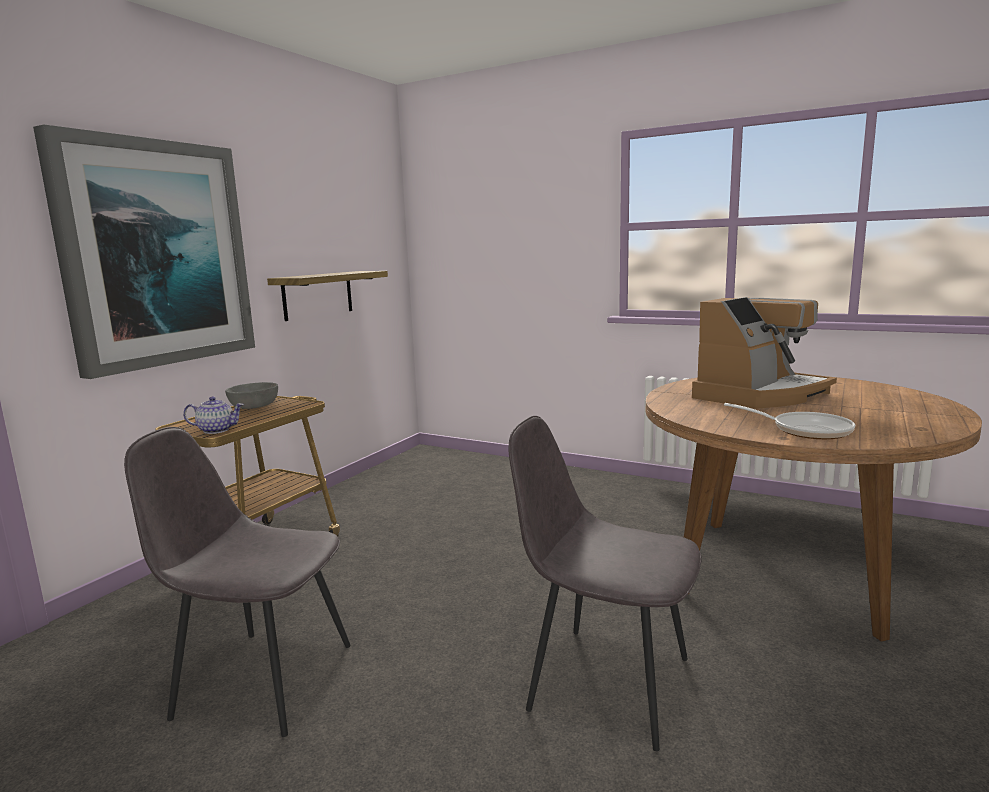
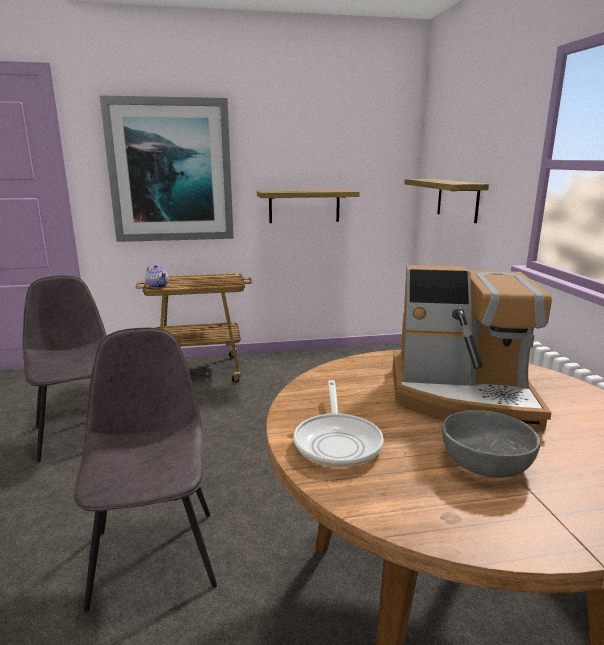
camera: 50 degrees right, 5 degrees up
(253, 406) = (212, 277): grey bowl -> grey bowl (485, 462)
(495, 270) = (457, 199): none -> shelf

